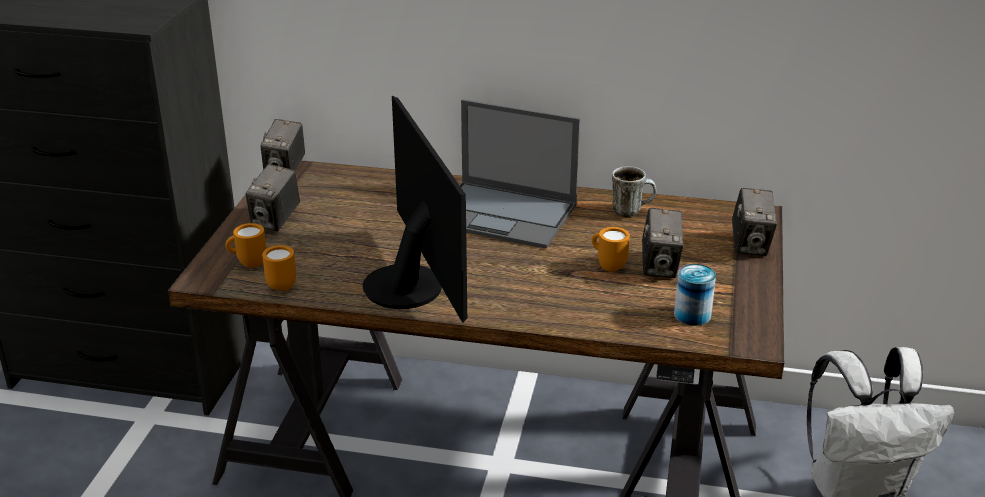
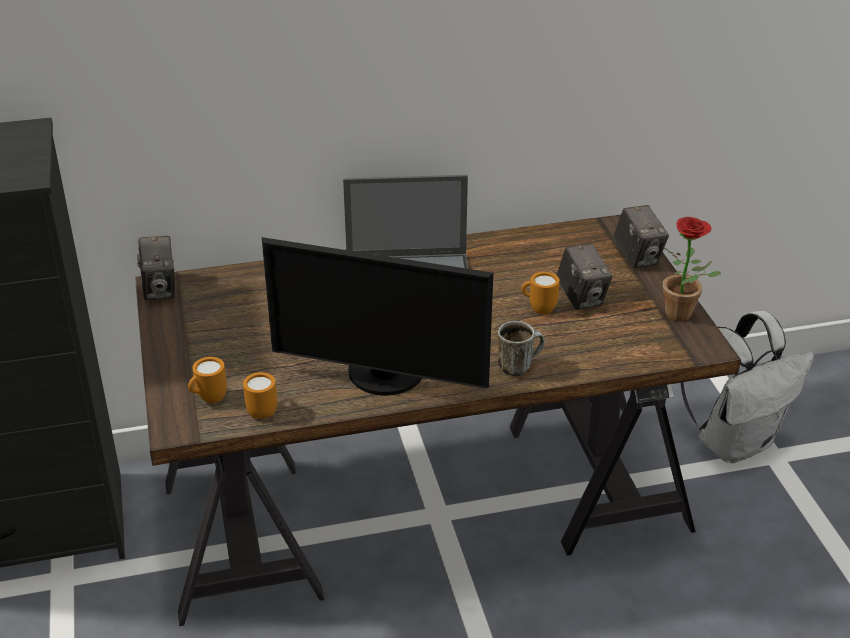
camera: 25 degrees left, 5 degrees up
(275, 220) = (196, 345): camera -> none
(412, 285) = (384, 377): monitor -> monitor turned 150 degrees clockwise
(631, 210) = (516, 249): mug -> mug (519, 366)
(692, 315) = (641, 336): can -> none
(754, 308) = (683, 316): none -> potted plant

